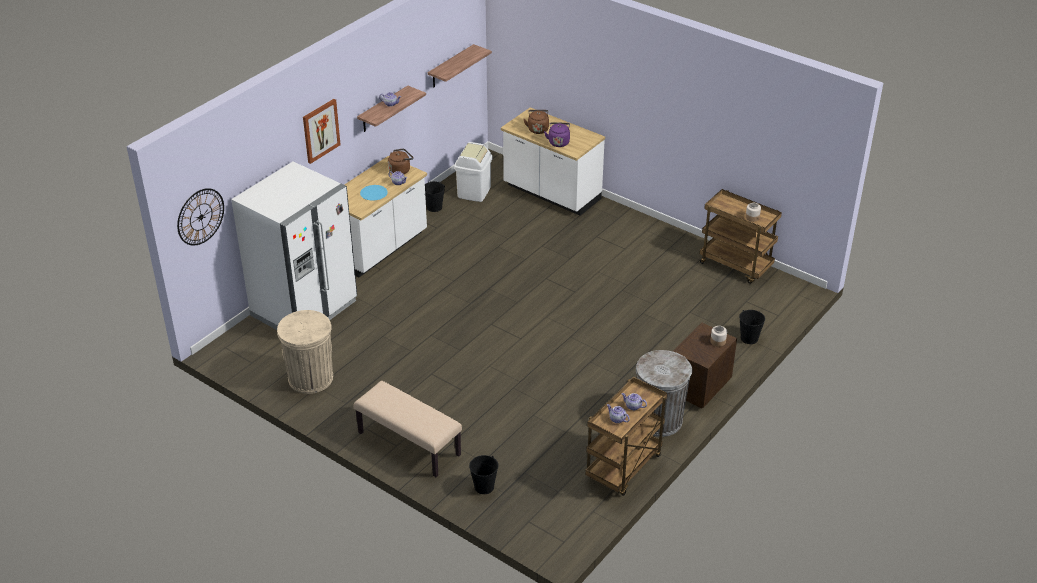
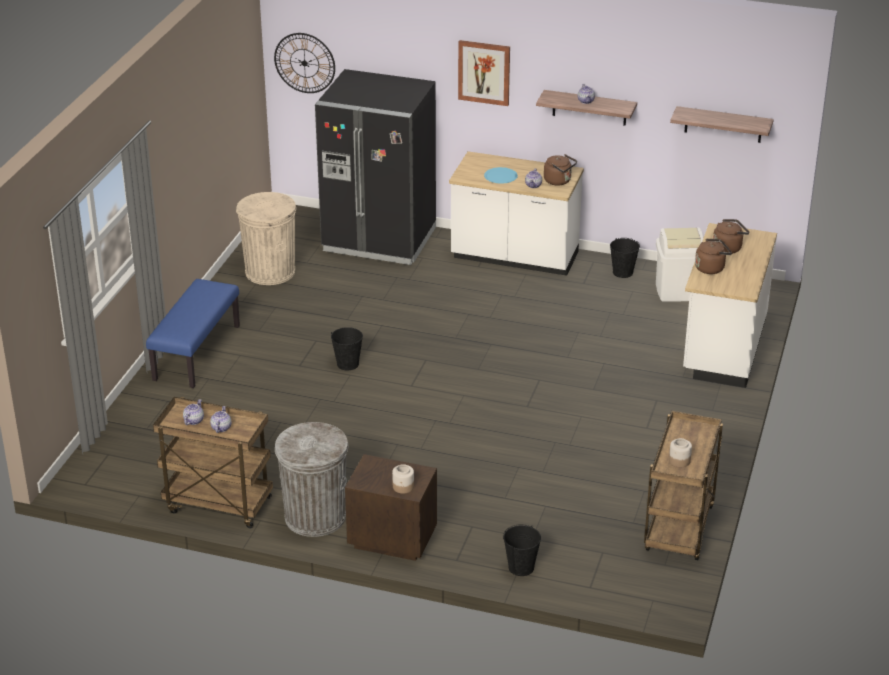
camera: 70 degrees right, 5 degrees down
(304, 309) = (379, 240): white fridge -> black fridge
(408, 444) = (196, 352): beige bench -> blue bench
(484, 486) = (150, 414): black bucket -> black bucket (347, 364)
(558, 142) = (711, 268): purple kettle -> brown kettle

